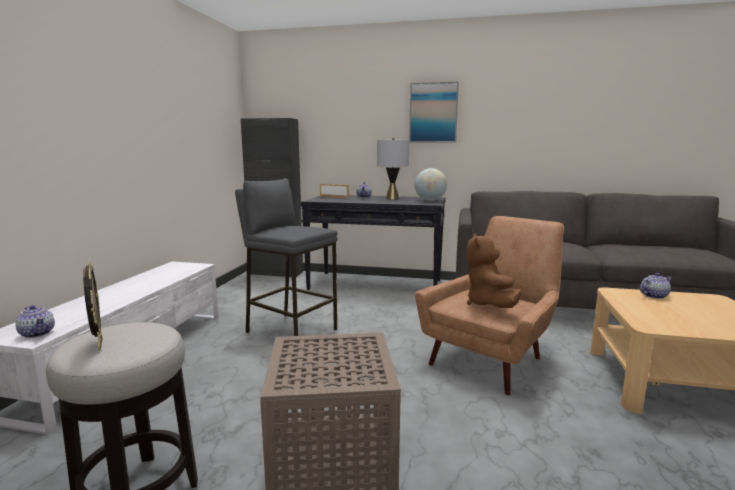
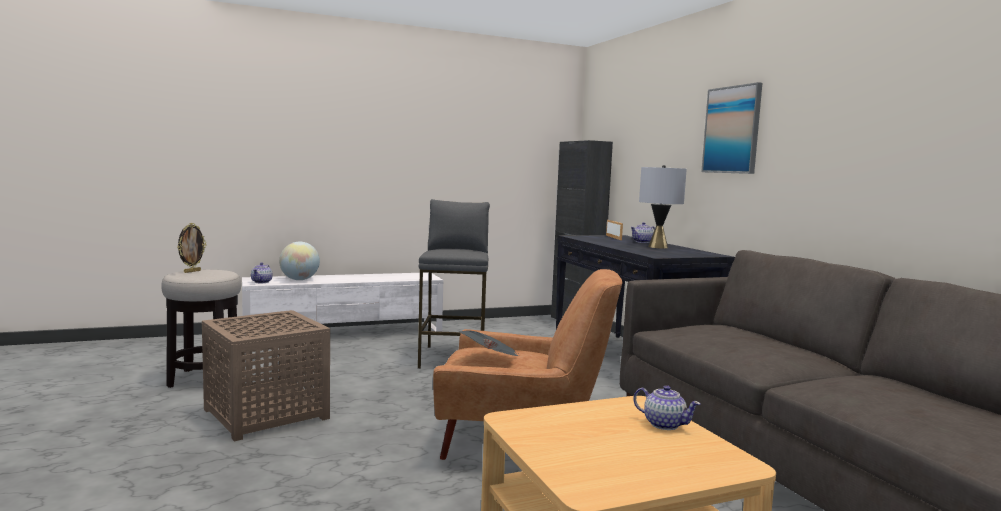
camera: 55 degrees right, 5 degrees down
(430, 200) = (682, 254): globe -> globe (299, 280)
(489, 304) = (491, 360): brown plush toy -> newspaper

